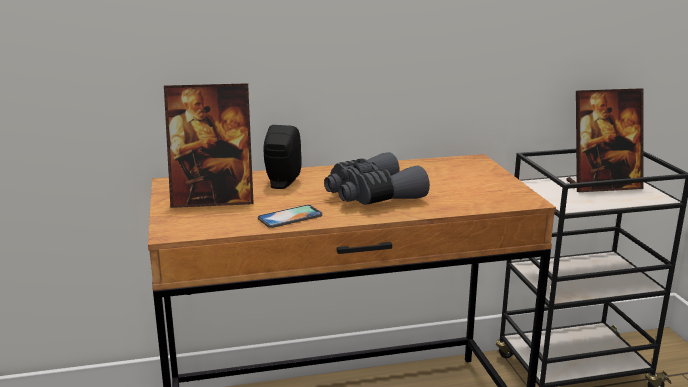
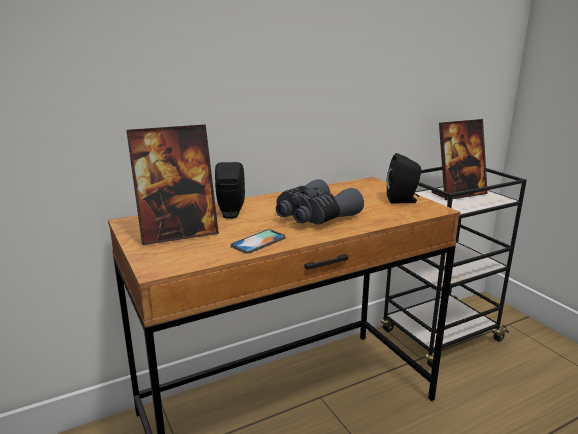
camera: 15 degrees left, 0 degrees up
(494, 187) = (403, 200): none -> black speaker

